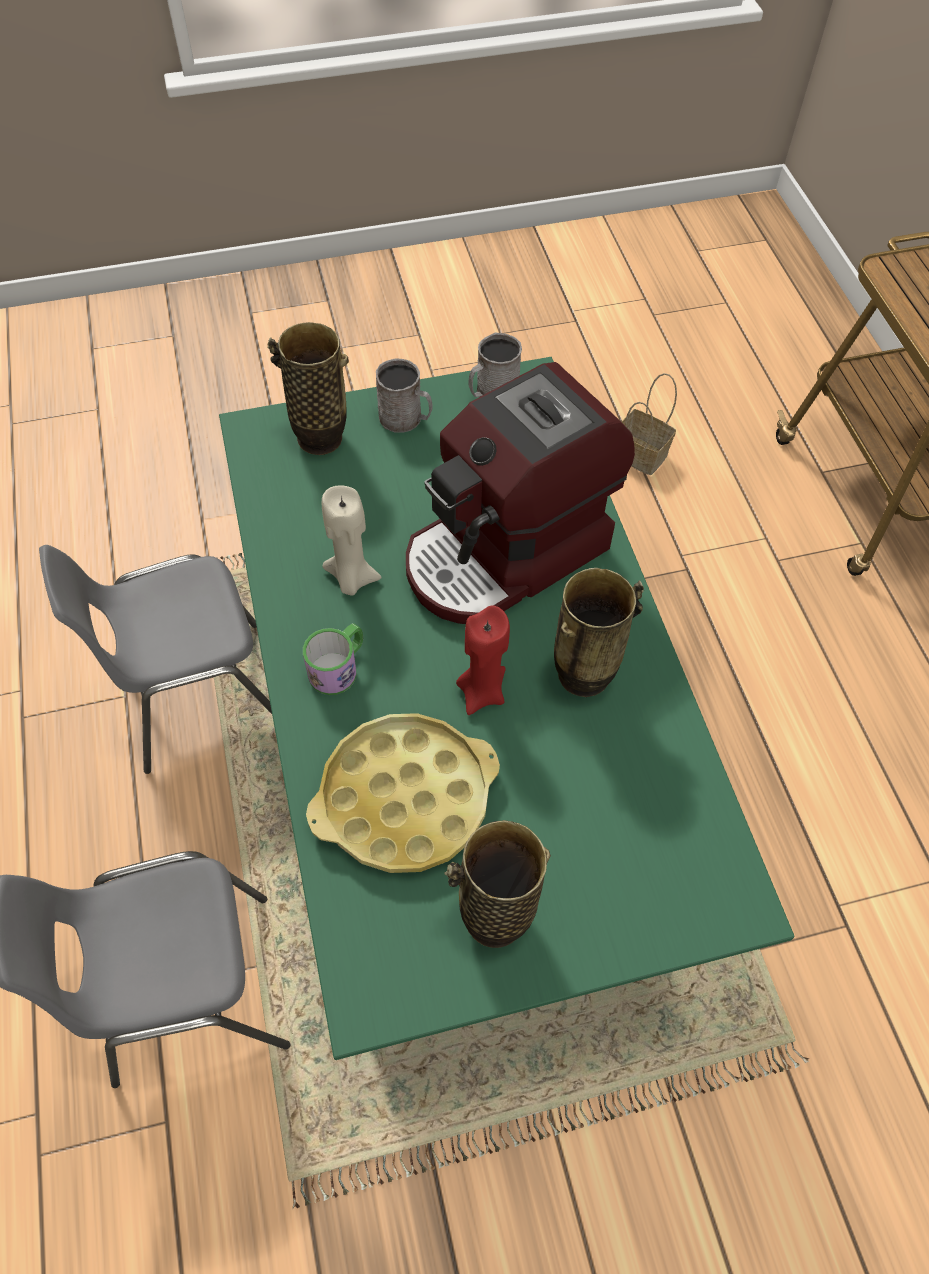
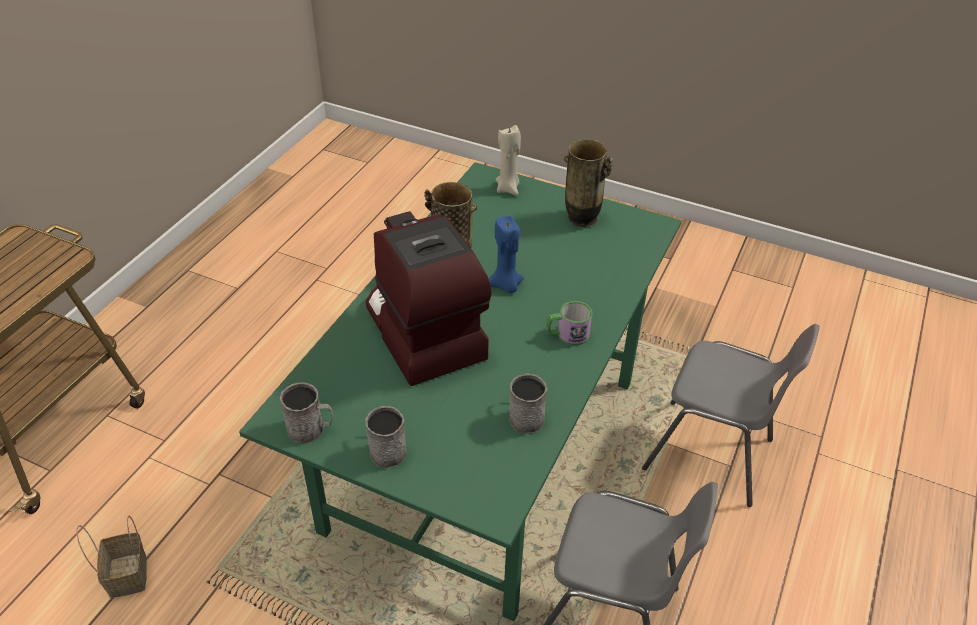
camera: 140 degrees left, 15 degrees down
(303, 532) = (524, 415): none -> grey mug
(320, 438) = (456, 472): vase -> none
(351, 578) = (520, 372): beige candle -> beige candle (508, 188)
(405, 798) = (583, 270): yellow tray -> none
(482, 692) = (506, 285): red candle -> blue candle
(507, 554) = (422, 333): coffee machine -> coffee machine turned 120 degrees counterclockwise

